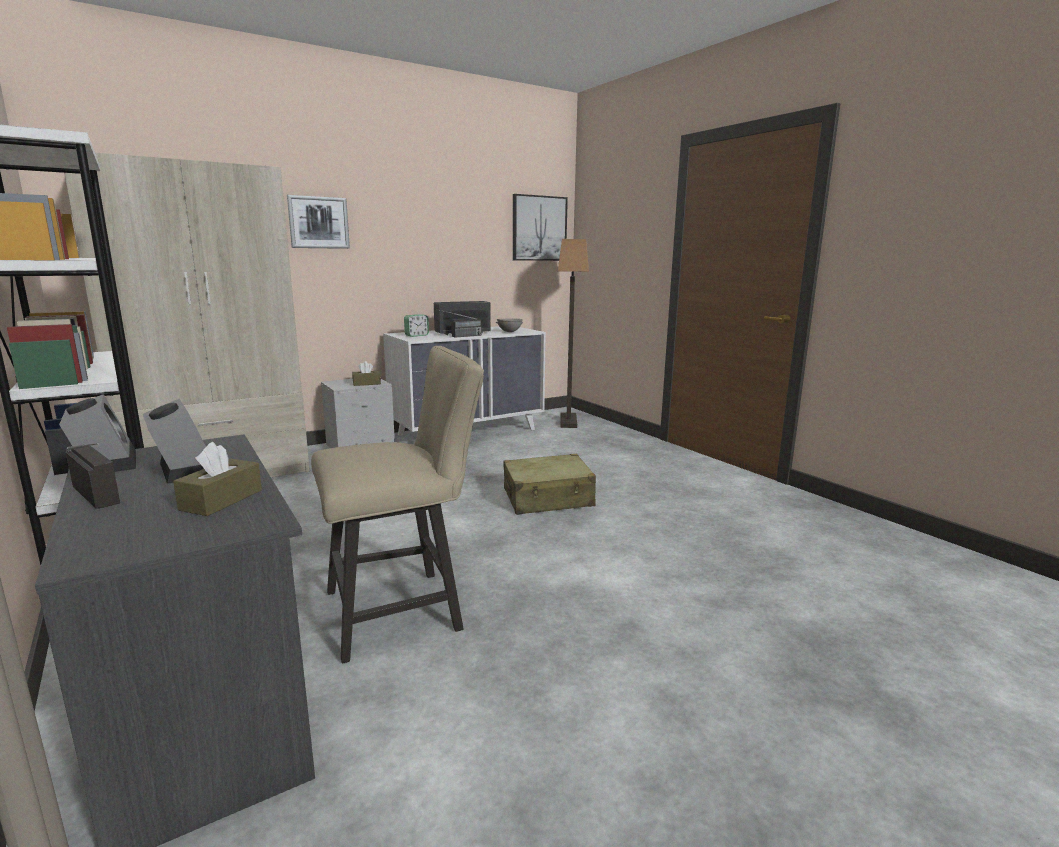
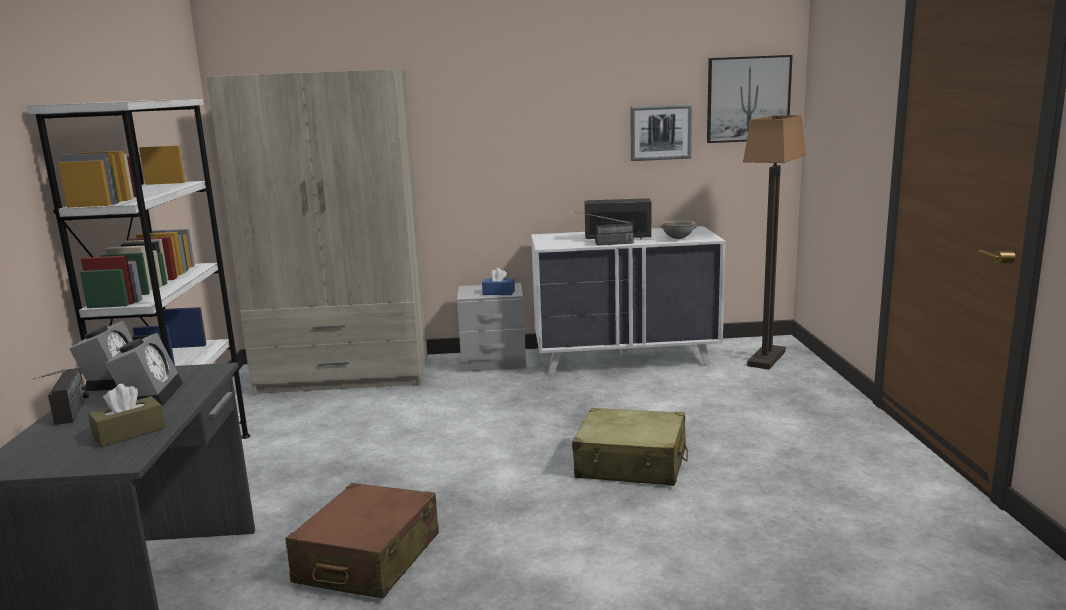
camera: 30 degrees right, 0 degrees up
(318, 222) = (462, 113): picture -> picture (660, 132)
(366, 383) = (498, 293): brown tissue box -> blue tissue box
(404, 609) = (368, 559): beige chair -> brown suitcase
(416, 335) = (559, 240): alarm clock -> none

